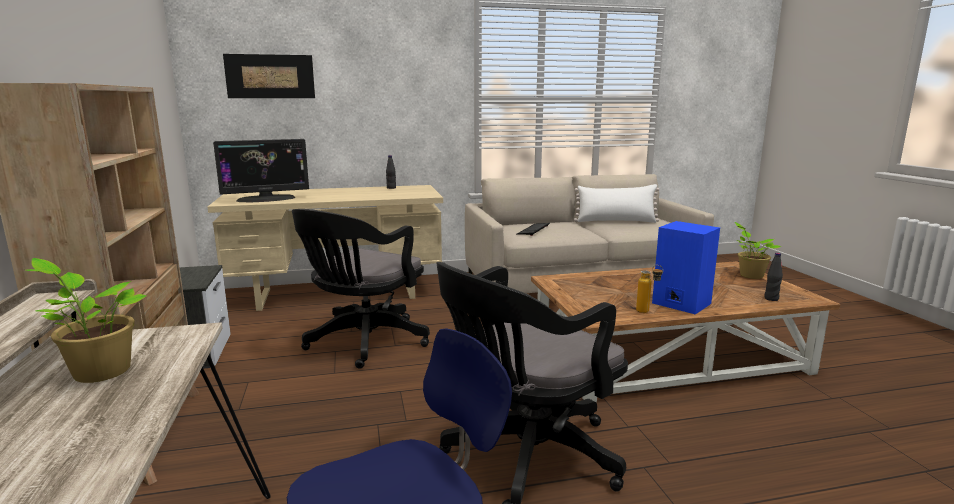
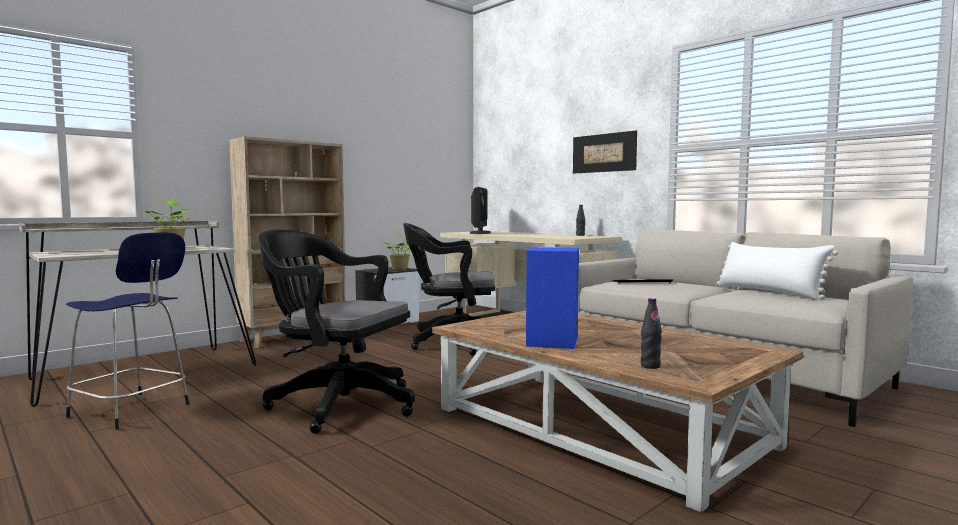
camera: 60 degrees right, 10 degrees down
(266, 199) = (480, 233): monitor -> monitor turned 120 degrees counterclockwise
(270, 76) = (519, 143): picture -> picture (604, 153)
(647, 312) = (502, 335): bottle -> none
(749, 275) = (740, 357): potted plant -> potted plant (400, 269)

